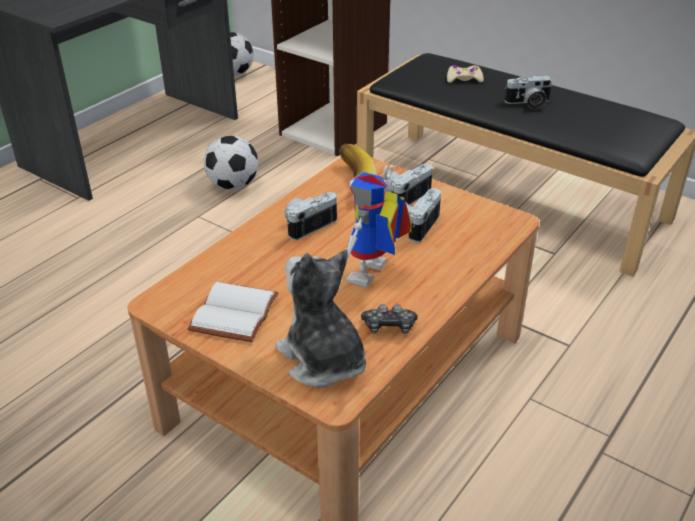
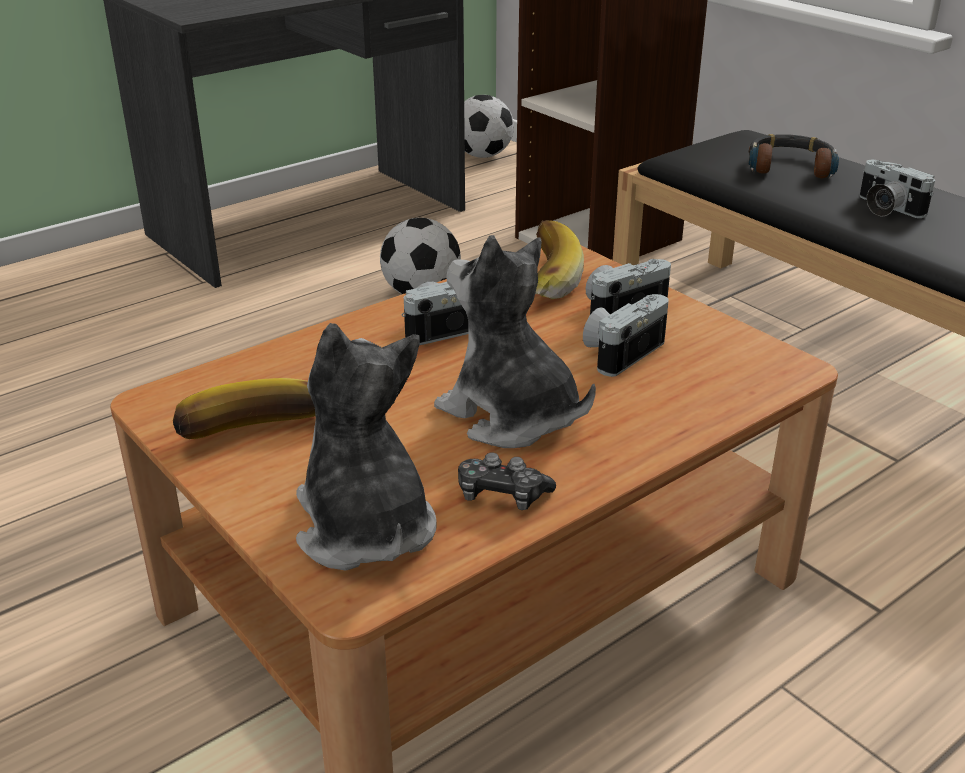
camera: 15 degrees right, 5 degrees down
(236, 314) = (265, 436): white book -> banana
(372, 277) = (510, 416): toy robot -> plush toy
(464, 79) = (790, 166): beige game controller -> headphones
(528, 103) = (885, 208): camera -> camera turned 45 degrees clockwise

